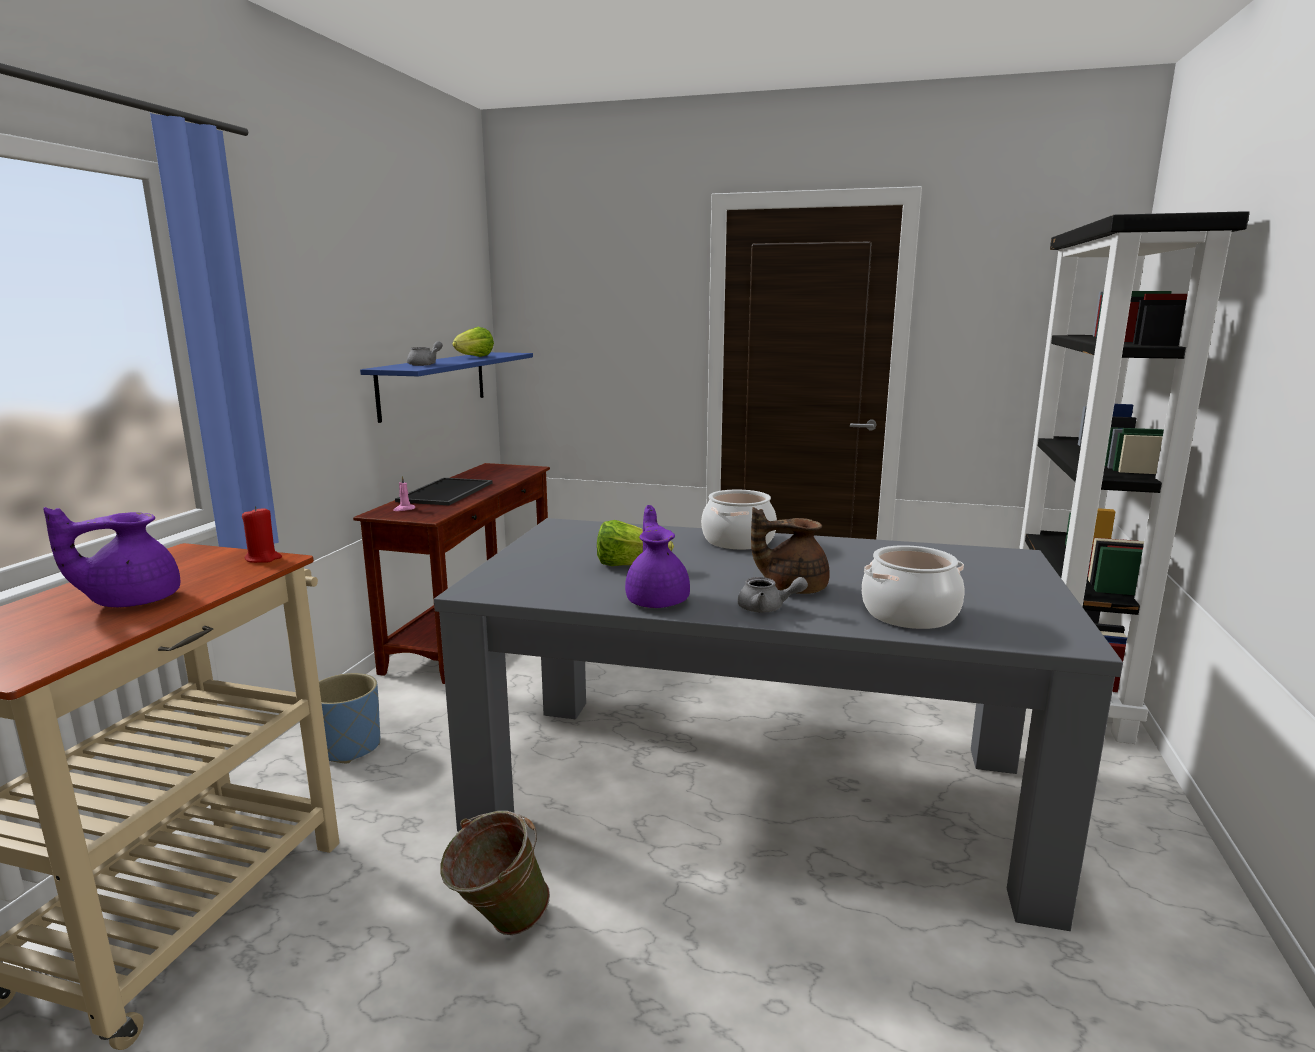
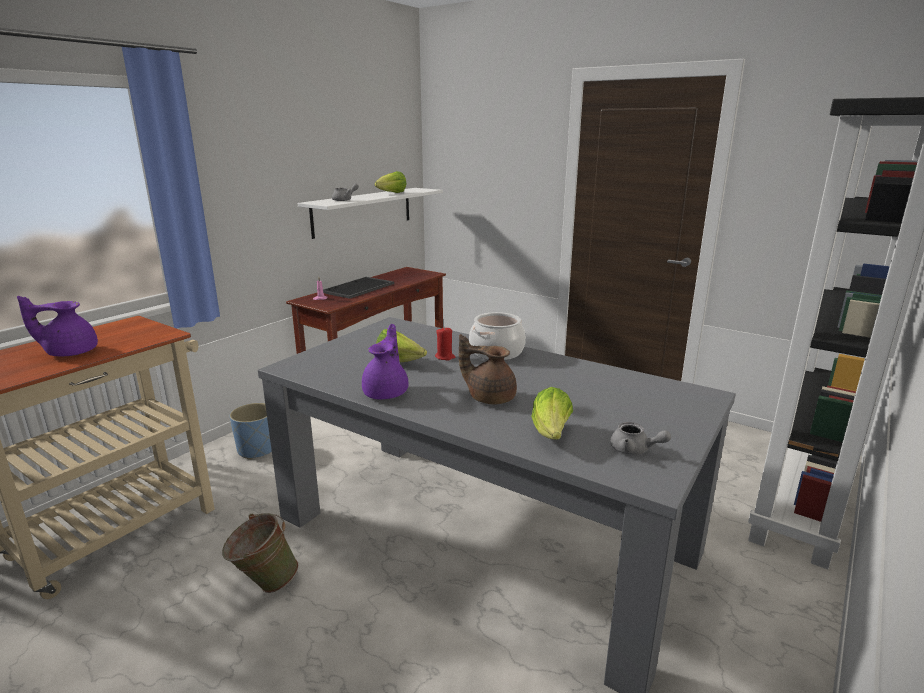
camera: 20 degrees right, 5 degrees up
(263, 558) = (162, 332): red candle -> red candle (445, 357)
(434, 384) = (363, 211): blue shelf -> white shelf
(767, 608) = (452, 411): grey teapot -> grey teapot (634, 450)
(910, 614) = (551, 434): cooking pot -> lettuce

